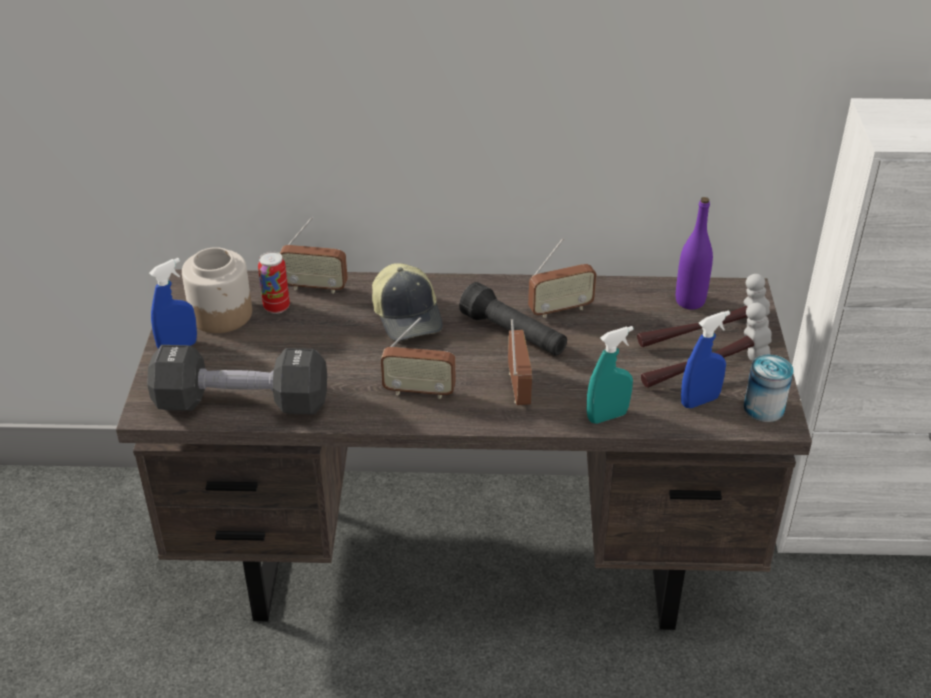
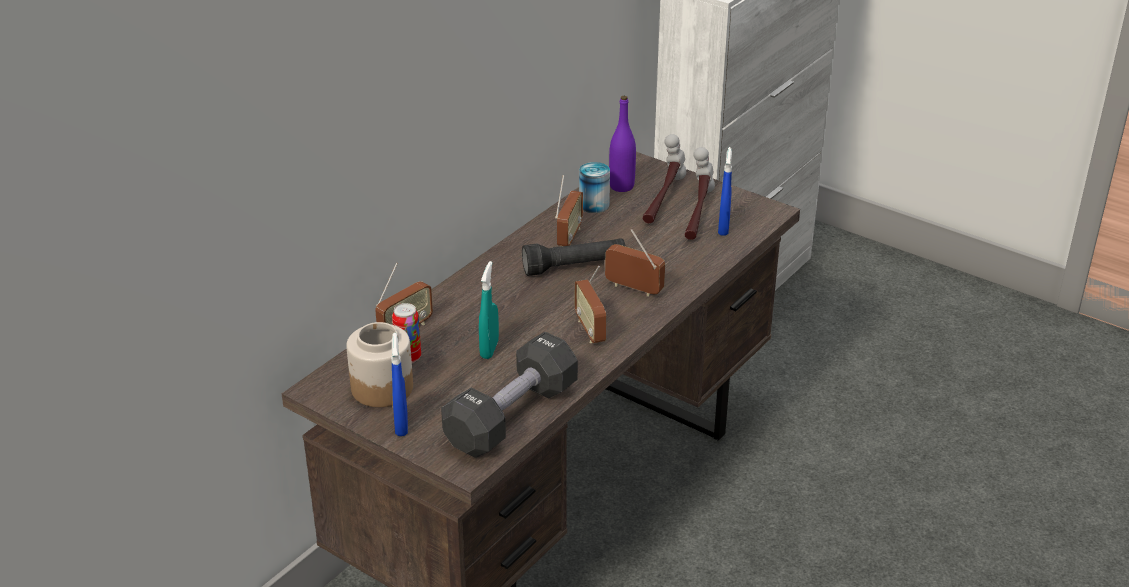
camera: 55 degrees left, 5 degrees down
(408, 316) = (497, 301): cap -> none
(419, 391) = (590, 330): radio -> radio turned 120 degrees clockwise
(607, 416) = (701, 267): turquoise spray bottle -> turquoise spray bottle (489, 349)
(764, 408) = (754, 210): can -> can (594, 205)

